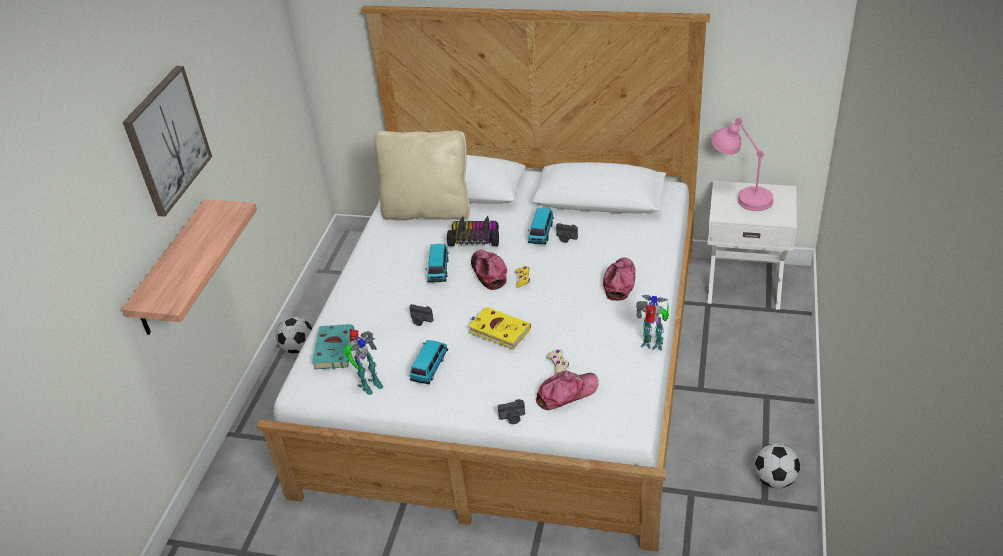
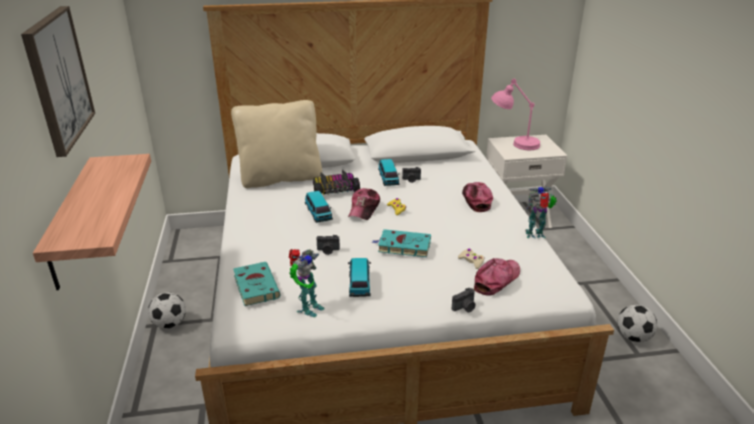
camera: 25 degrees left, 10 degrees down
(488, 272) = (364, 209): cap -> cap turned 120 degrees counterclockwise
(498, 330) = (402, 246): yellow book -> turquoise book

